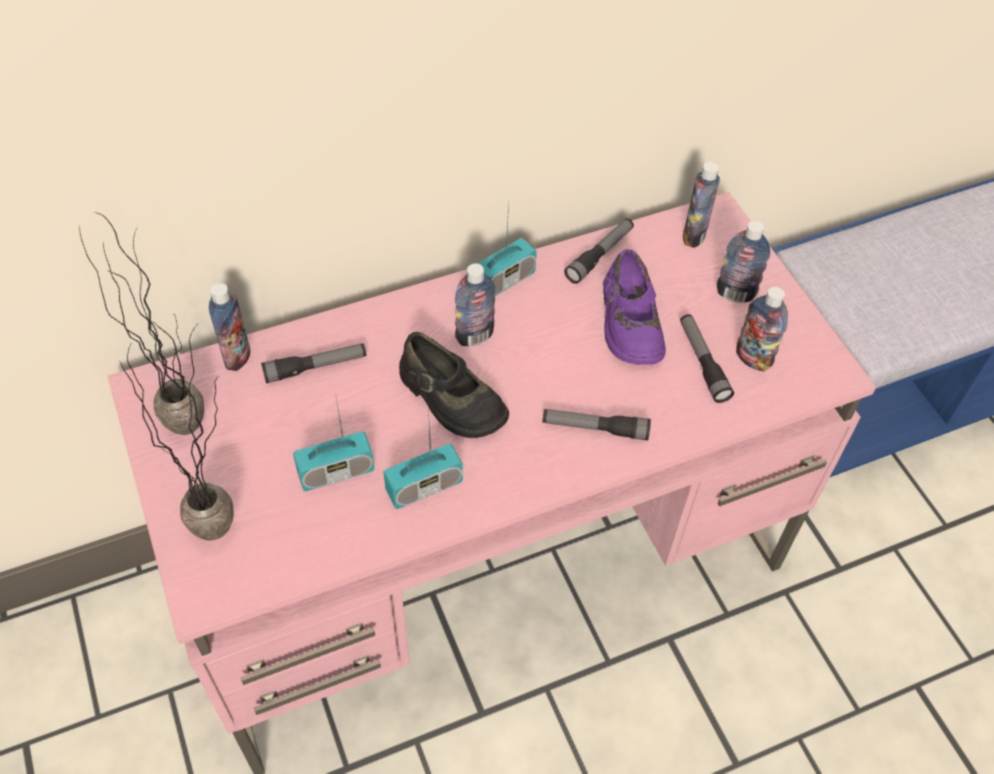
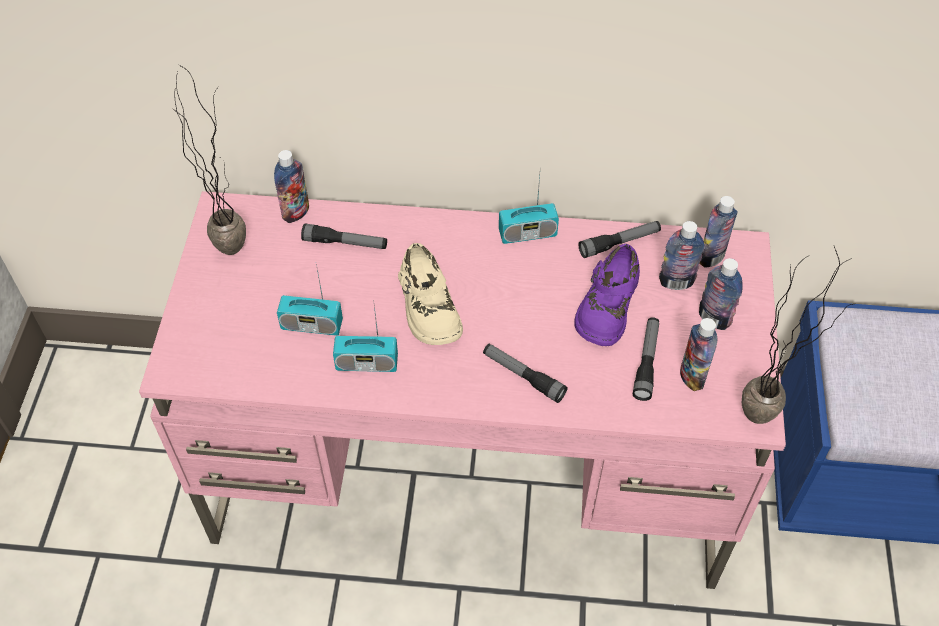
camera: 30 degrees right, 0 degrees up
(228, 521) = (219, 327): potted plant -> potted plant (769, 413)
(450, 399) = (427, 307): black shoe -> beige shoe
(474, 336) = (477, 267): bottle -> bottle (676, 282)

